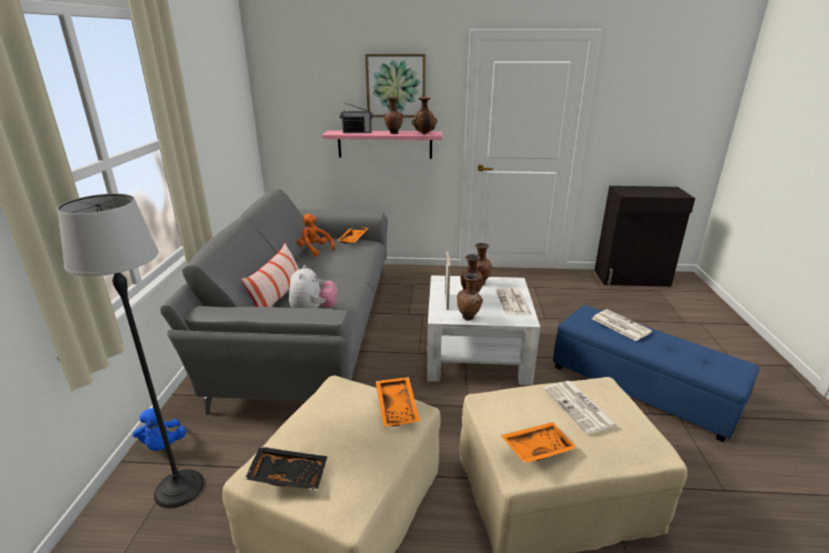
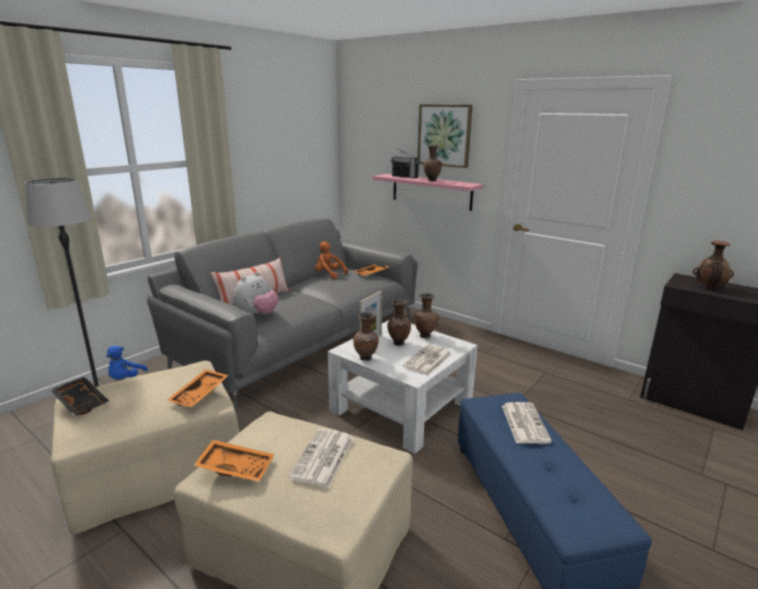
camera: 35 degrees right, 5 degrees down
(314, 250) = (328, 274): orange plush toy -> orange plush toy turned 45 degrees counterclockwise
(424, 134) = (458, 184): vase -> vase (709, 288)

